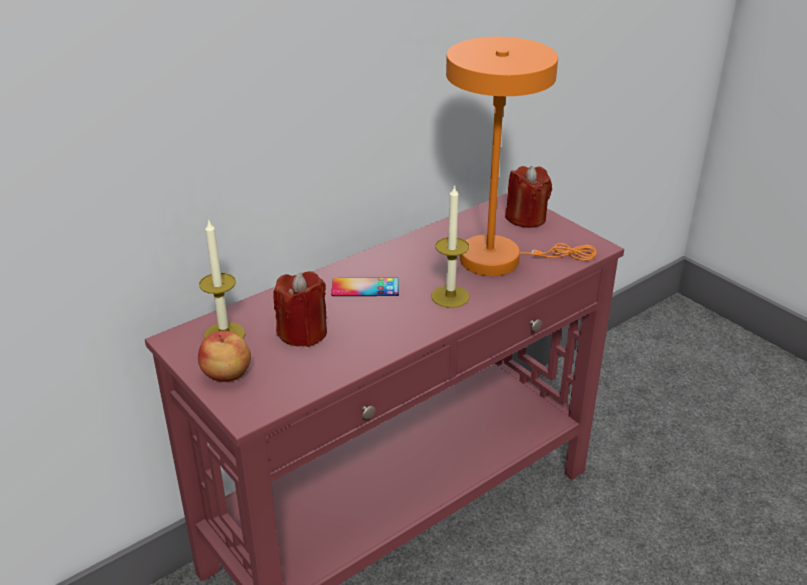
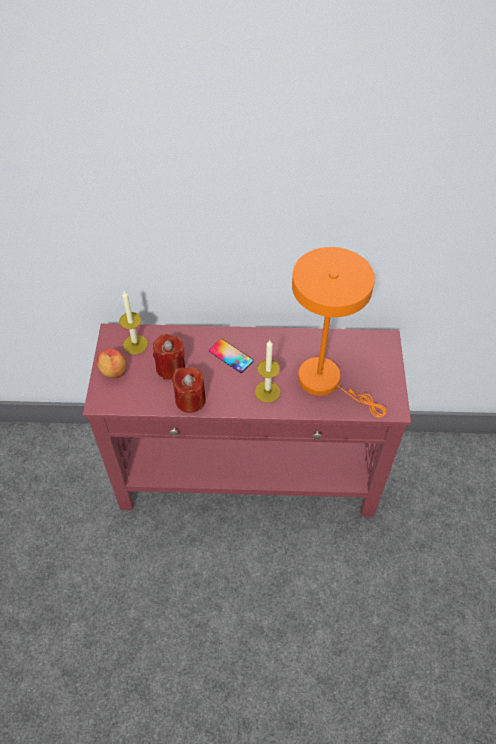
camera: 40 degrees right, 20 degrees up
(526, 218) = (379, 359): red candle -> red candle (190, 400)

